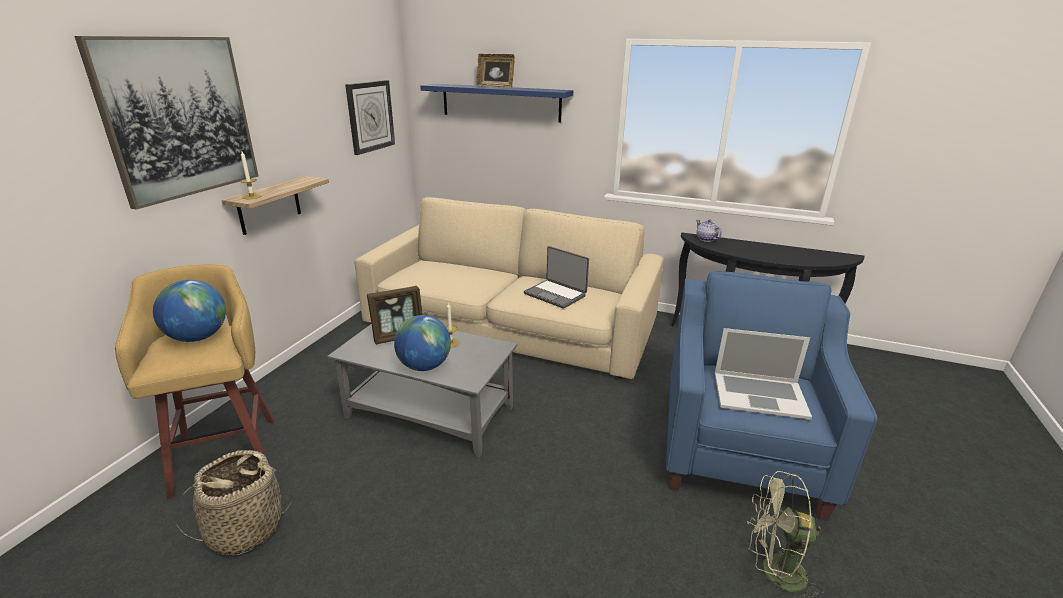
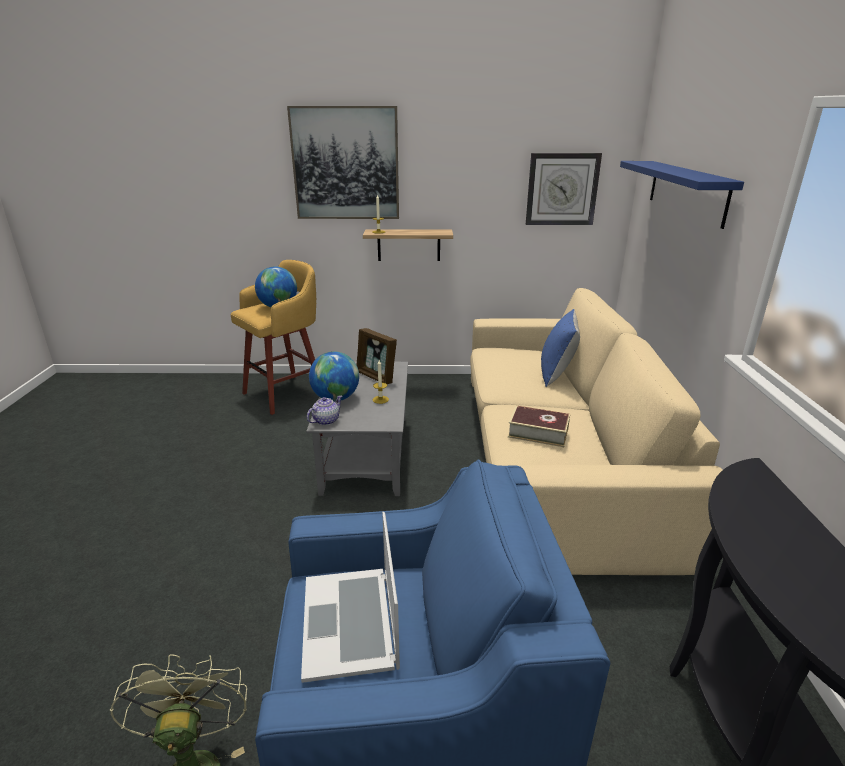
camera: 70 degrees right, 0 degrees up
(245, 529) = (222, 425): basket -> none
(469, 268) = (556, 374): none -> blue pillow
(495, 87) = (672, 169): picture frame -> none
(556, 294) = (538, 432): laptop -> book
(706, 239) = (760, 485): teapot -> teapot (325, 421)

